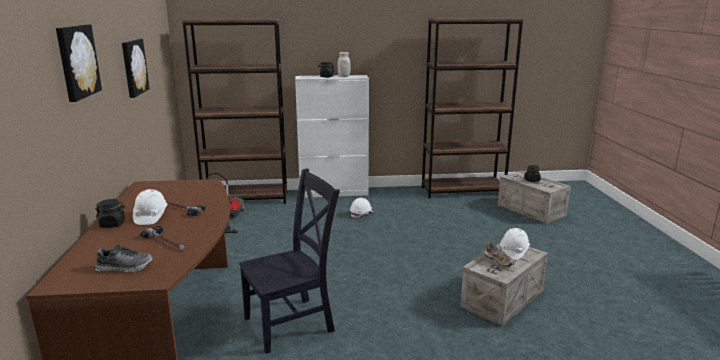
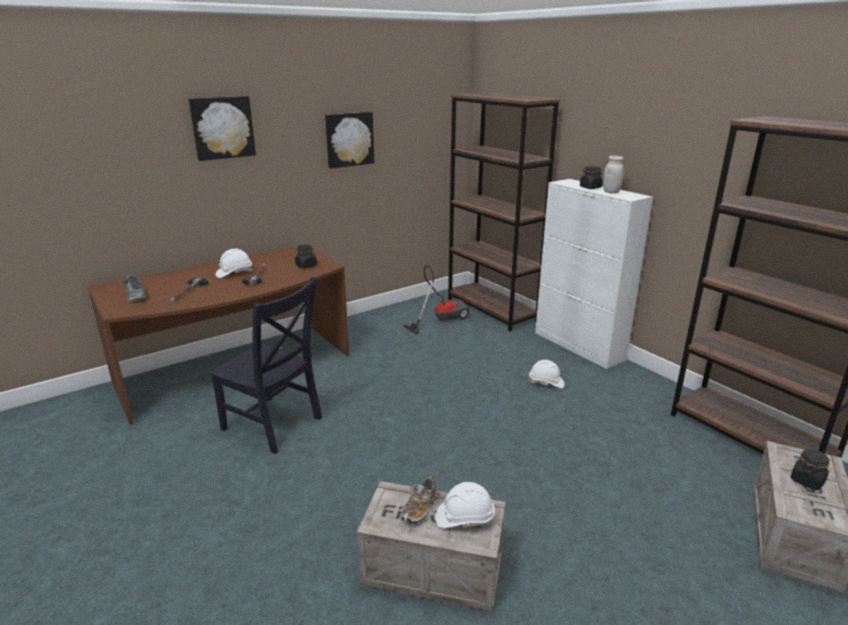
camera: 60 degrees right, 5 degrees up
(112, 224) = (212, 268): black jar -> black jar (306, 266)

